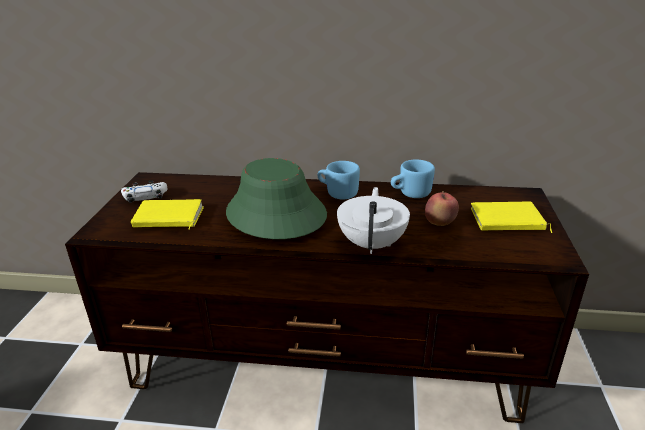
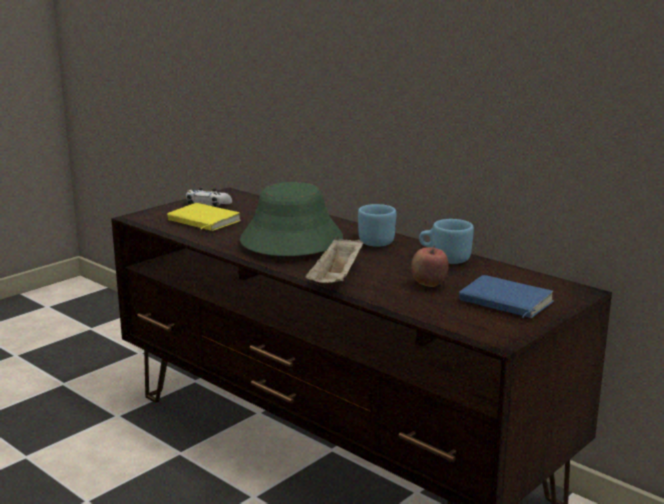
camera: 35 degrees right, 10 degrees down
(372, 244) = (337, 280): white teapot -> beige tray
(507, 221) = (504, 302): yellow book -> blue book

